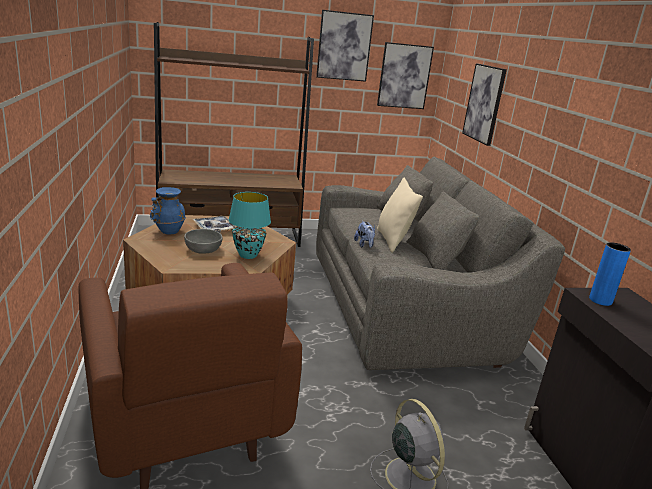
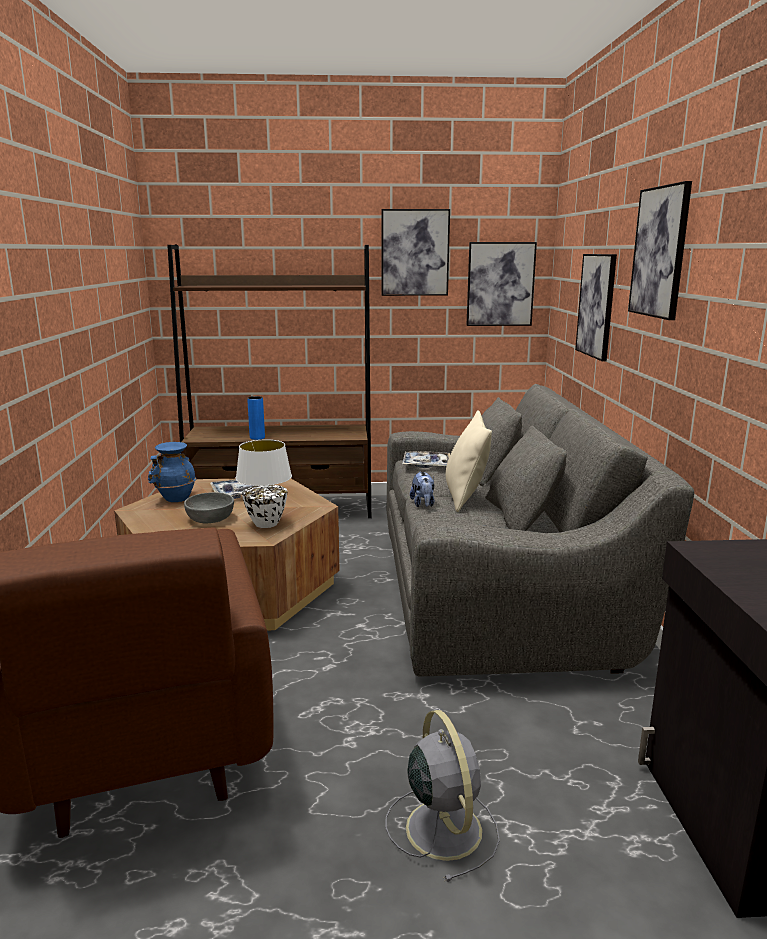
camera: 10 degrees right, 5 degrees down
(247, 255) = (265, 524): turquoise table lamp -> white table lamp
(355, 213) = (426, 464): none -> tray
(547, 75) = (660, 252): none -> picture
(600, 300) = (718, 557): blue vase -> blue vase (257, 438)

